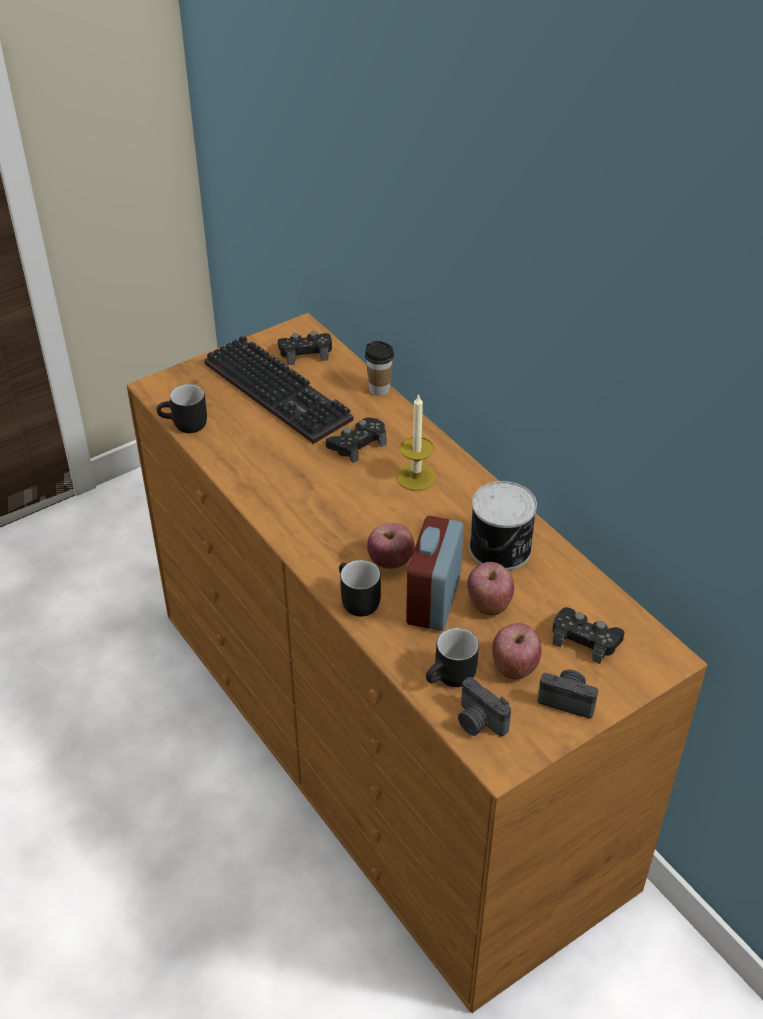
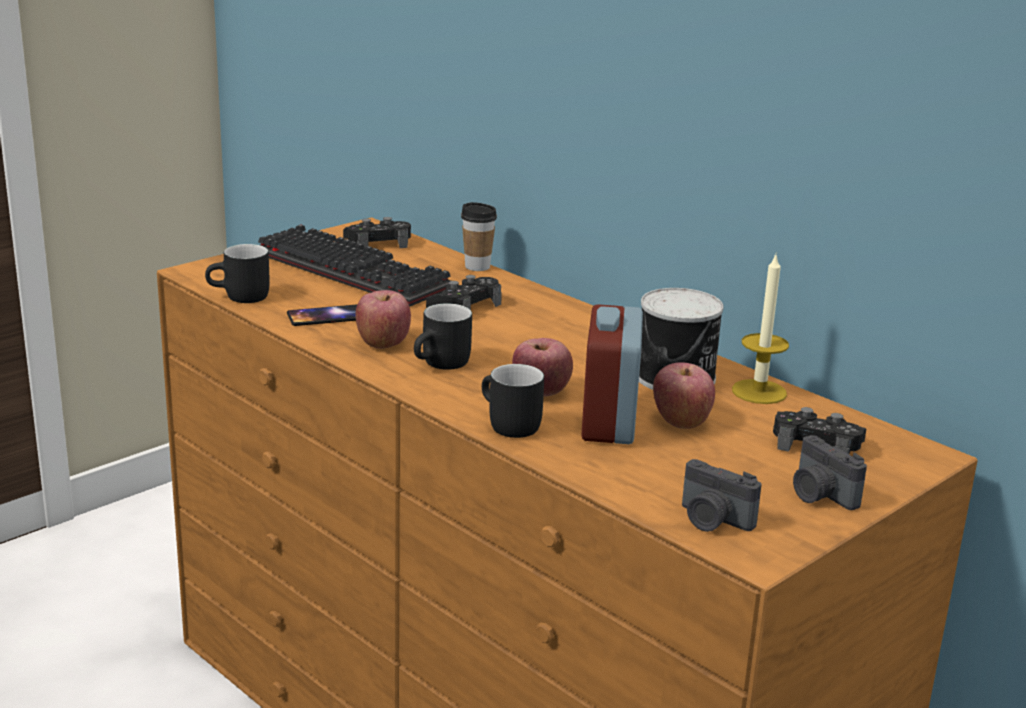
camera: 10 degrees left, 20 degrees down
(247, 454) = (326, 316): none -> phone
(416, 477) = (547, 327): candle -> candle (759, 392)
(452, 678) = (661, 485): black mug -> black mug (443, 365)
(514, 666) = (738, 471): apple -> apple (383, 343)
(567, 699) = (820, 495): camera -> camera turned 135 degrees counterclockwise

